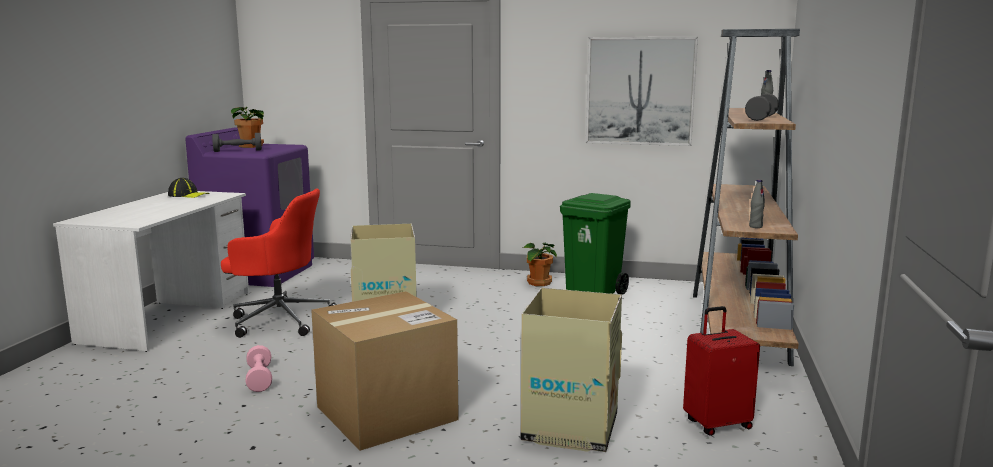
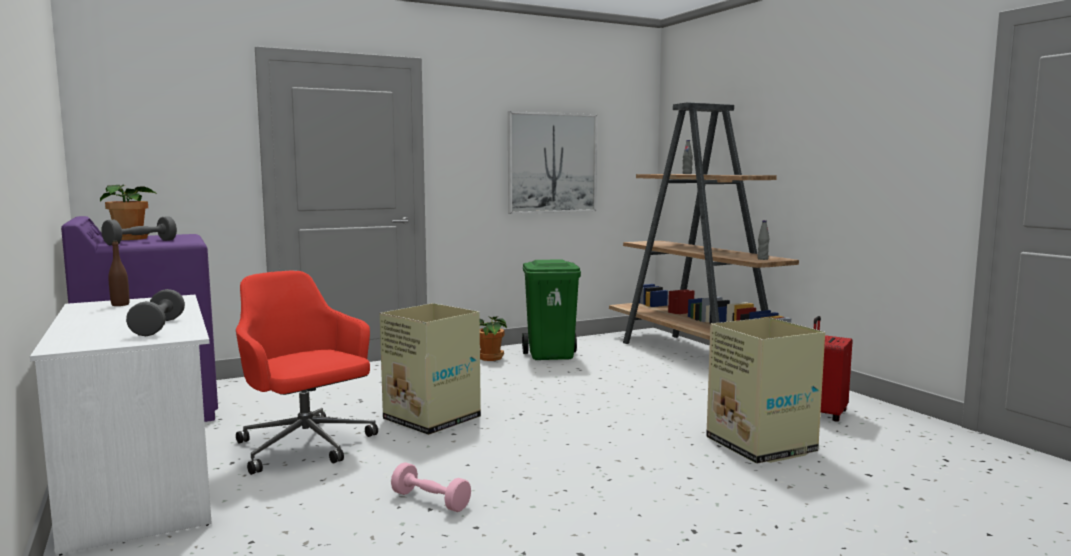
camera: 40 degrees left, 5 degrees down
(188, 195) = (120, 305): cap -> brown bottle
(279, 319) = (306, 446): red office chair -> red office chair turned 105 degrees counterclockwise
(386, 413) = (619, 483): cardboard box -> none
(761, 118) = (730, 174): grey dumbbell -> grey dumbbell (158, 327)

